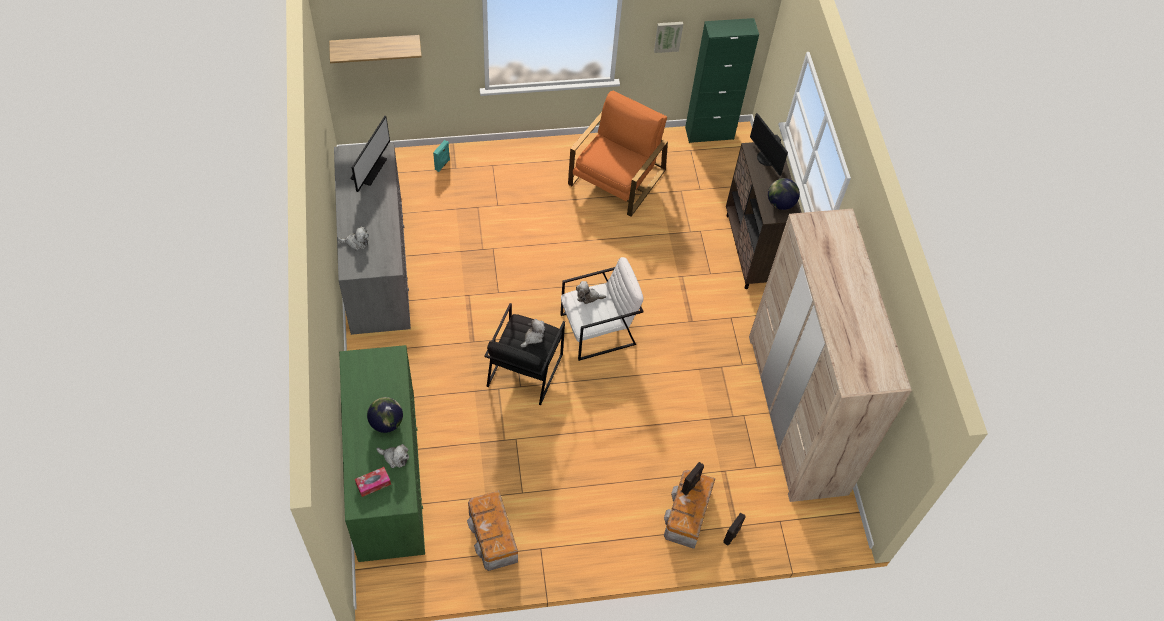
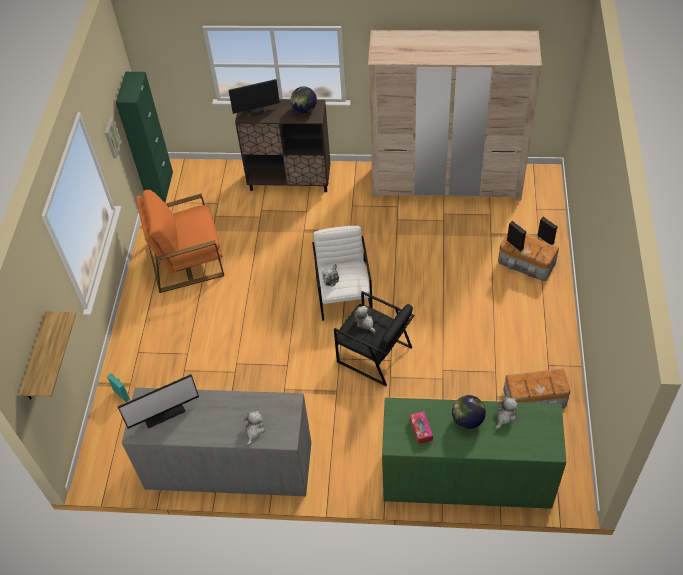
camera: 70 degrees left, 5 degrees down
(369, 169) = (163, 411): monitor -> monitor turned 120 degrees clockwise
(373, 484) = (530, 436): tissue box -> tissue box (421, 429)
(617, 178) = (186, 258): orange armchair -> orange armchair turned 60 degrees counterclockwise

